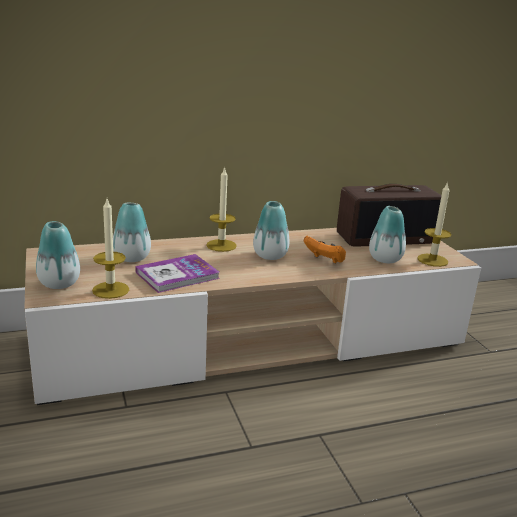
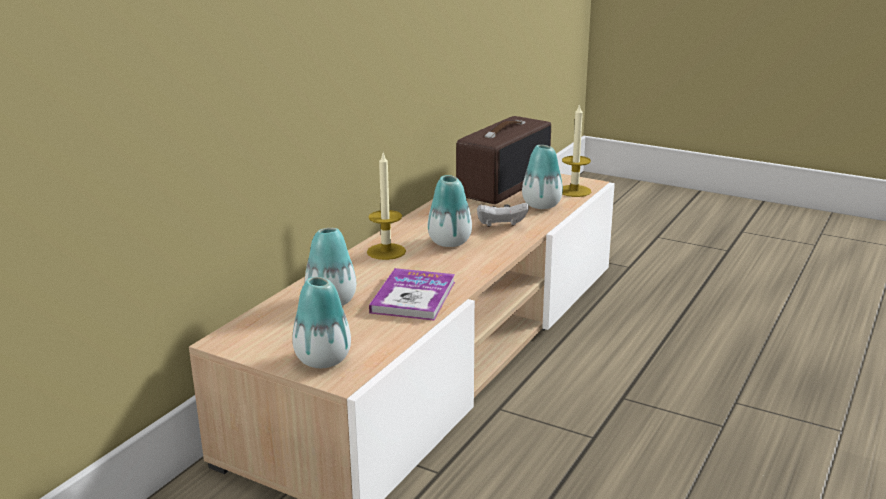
camera: 40 degrees left, 0 degrees up
(110, 290) = (387, 339): candle -> none
(325, 260) = (501, 226): orange game controller -> white game controller

